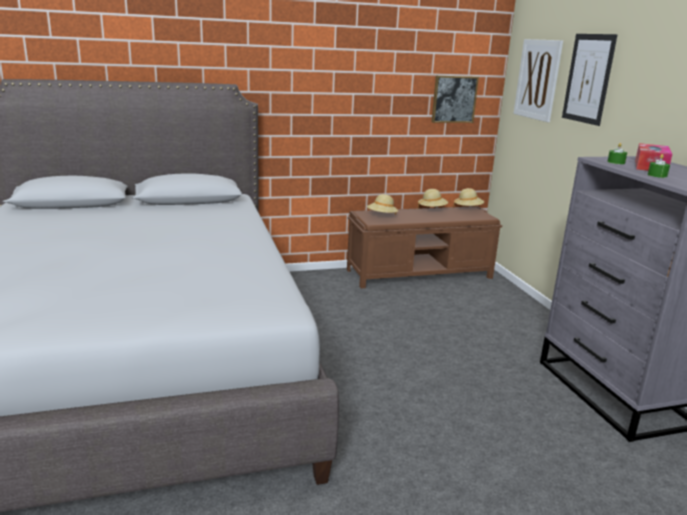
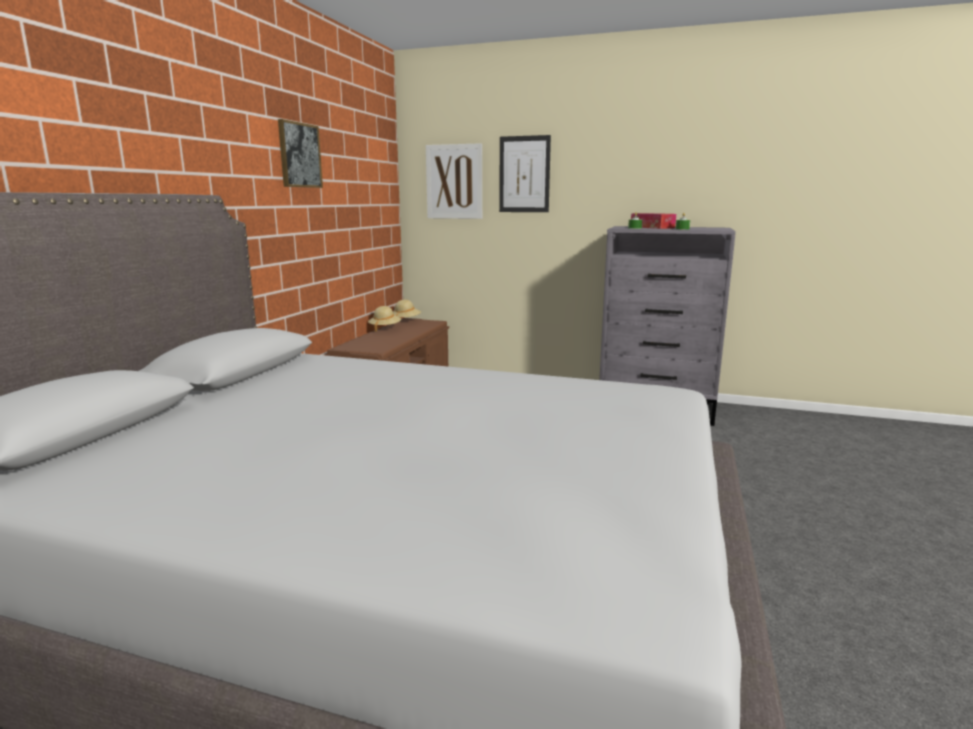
camera: 55 degrees left, 5 degrees down
(382, 216) = (368, 344): beige hat -> none
(454, 99) = (375, 208): picture -> picture (299, 155)

